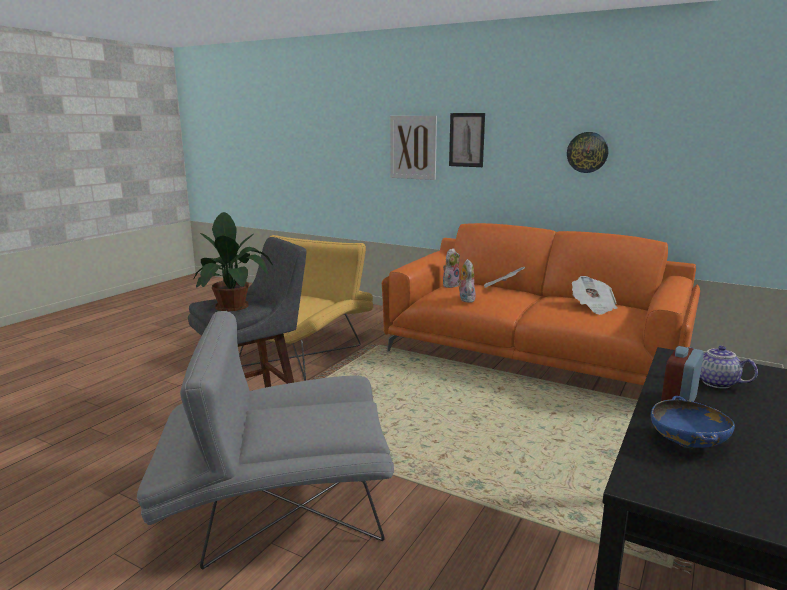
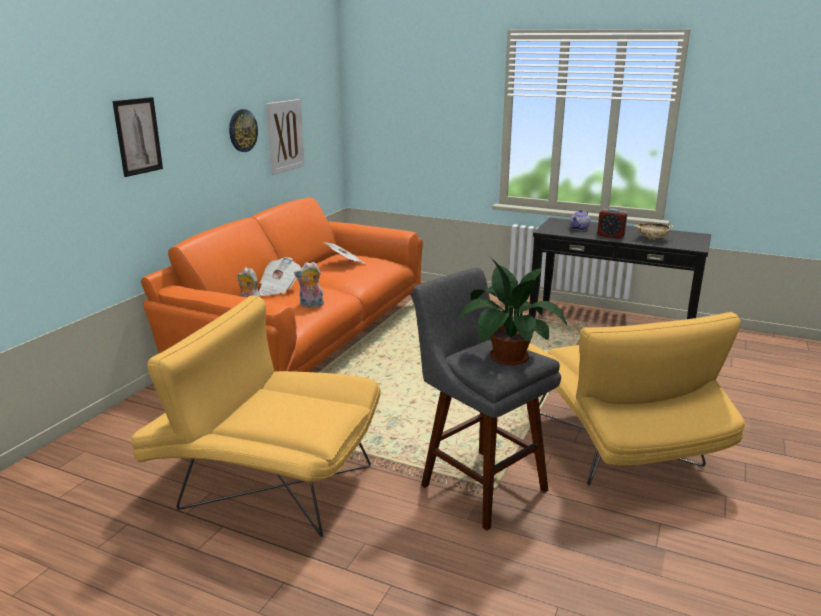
camera: 95 degrees left, 5 degrees up
(277, 509) = (618, 446): grey armchair -> yellow armchair
(413, 147) = (69, 161): picture -> picture (285, 136)
(687, 443) = (651, 238): blue bowl -> beige bowl

